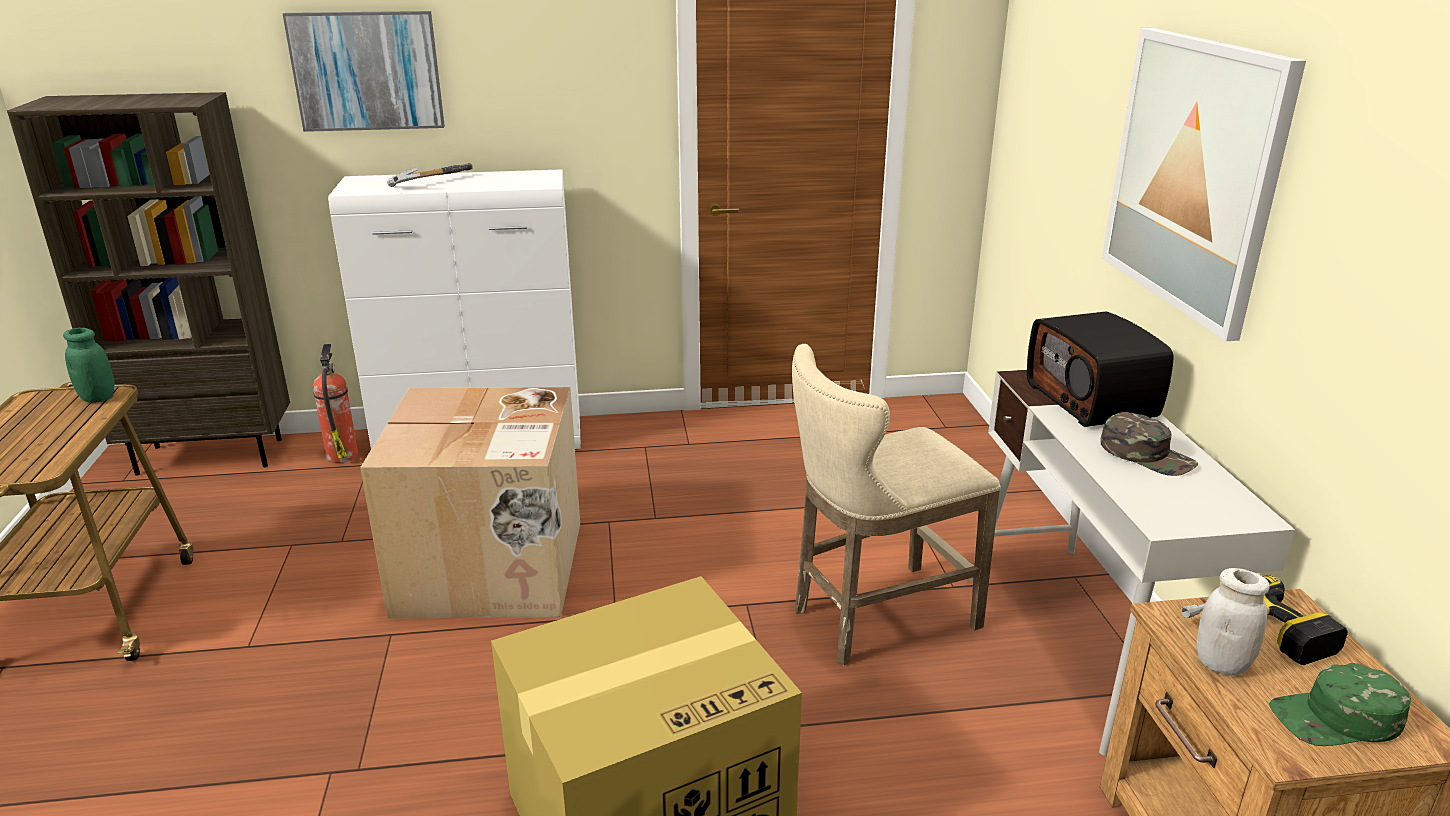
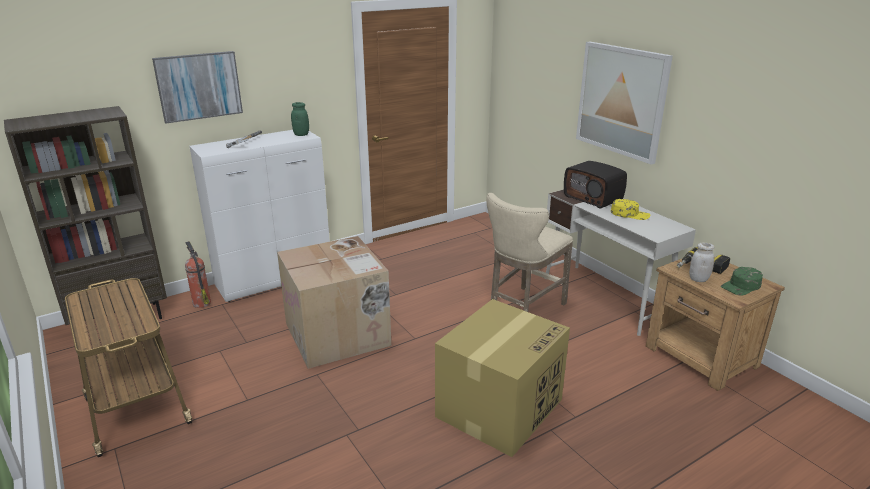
camera: 25 degrees left, 0 degrees up
(98, 398) = (122, 288): green jar -> green jar (301, 134)
(1147, 454) = (630, 214): green cap -> yellow cap

